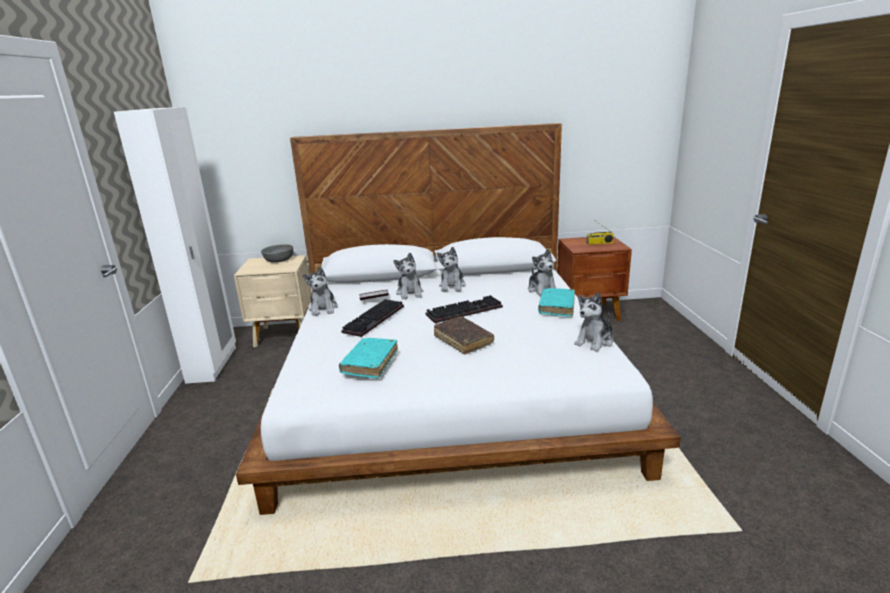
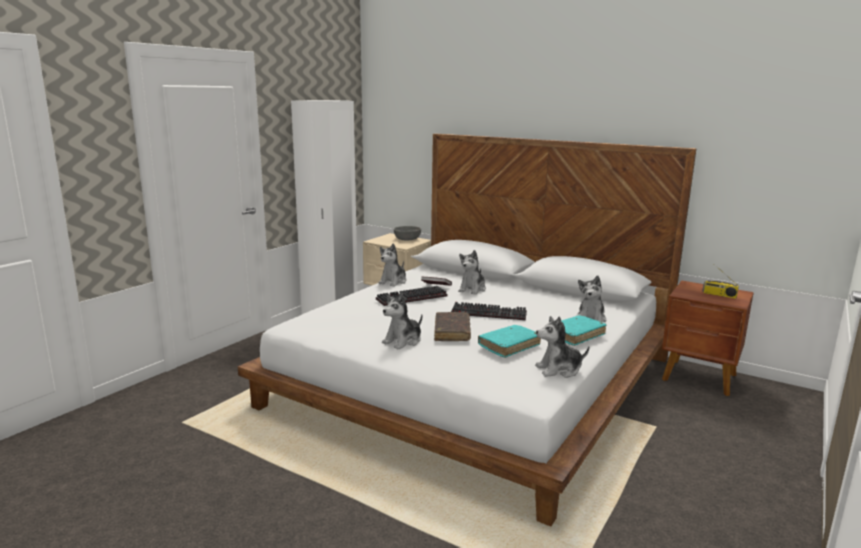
camera: 35 degrees right, 5 degrees down
(370, 363) = (360, 323): turquoise book -> turquoise book (509, 346)
(452, 286) = (516, 294): plush toy -> plush toy (403, 341)

